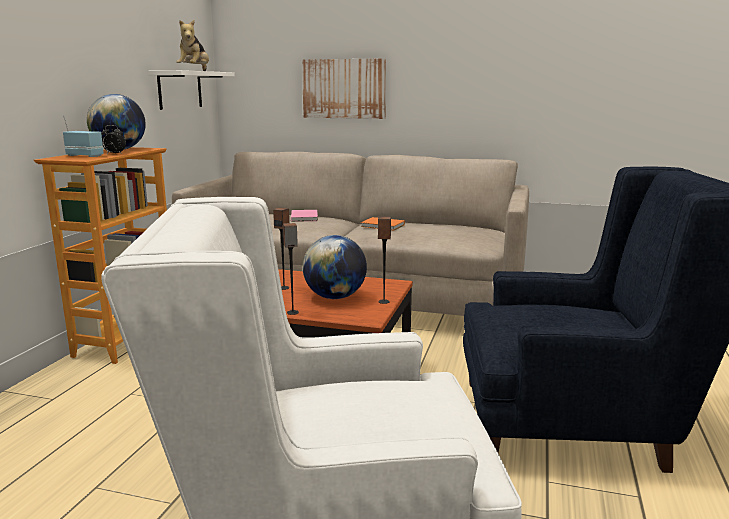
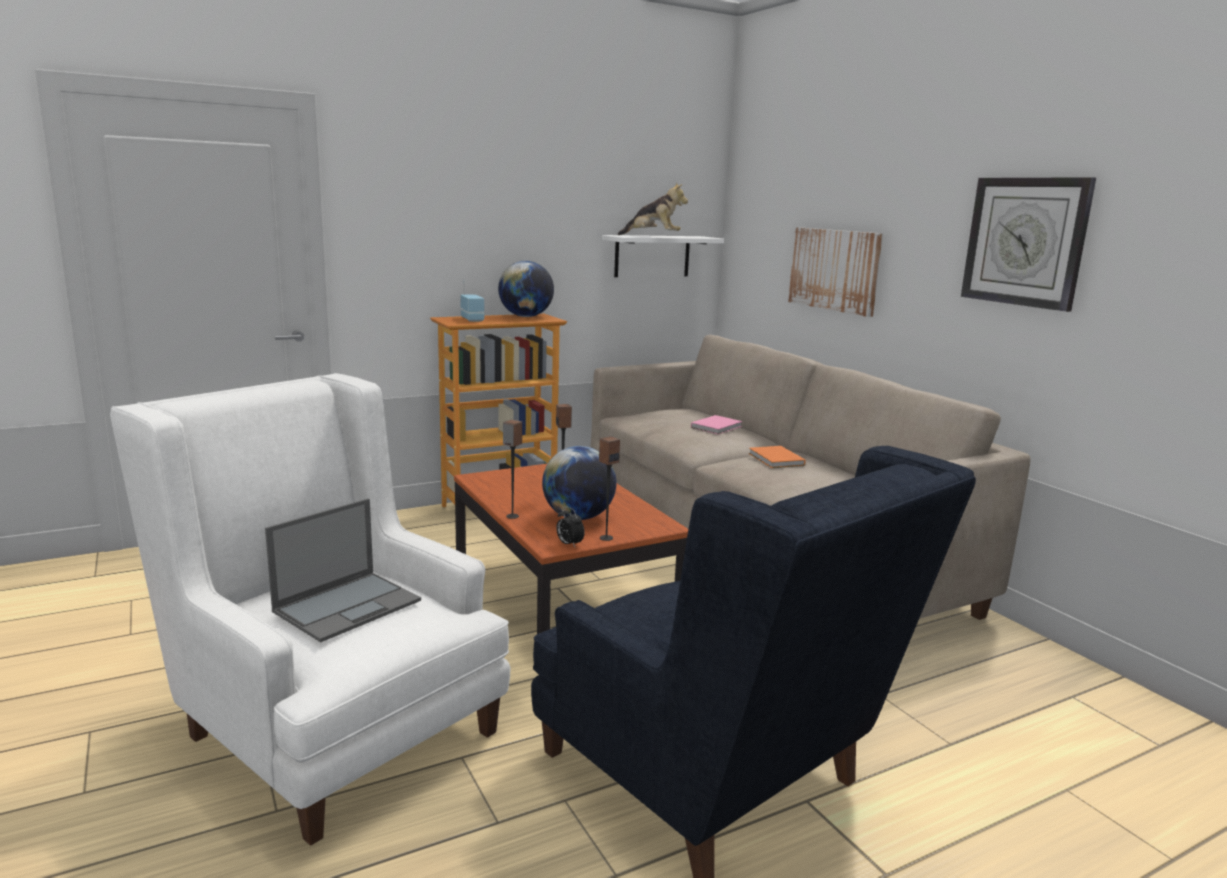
camera: 45 degrees right, 0 degrees up
(114, 154) = (498, 321): alarm clock -> alarm clock (569, 544)
(195, 70) = (652, 237): plush toy -> plush toy turned 120 degrees counterclockwise
(376, 409) = (349, 605): none -> laptop
(500, 56) = (1025, 242): none -> wall clock

